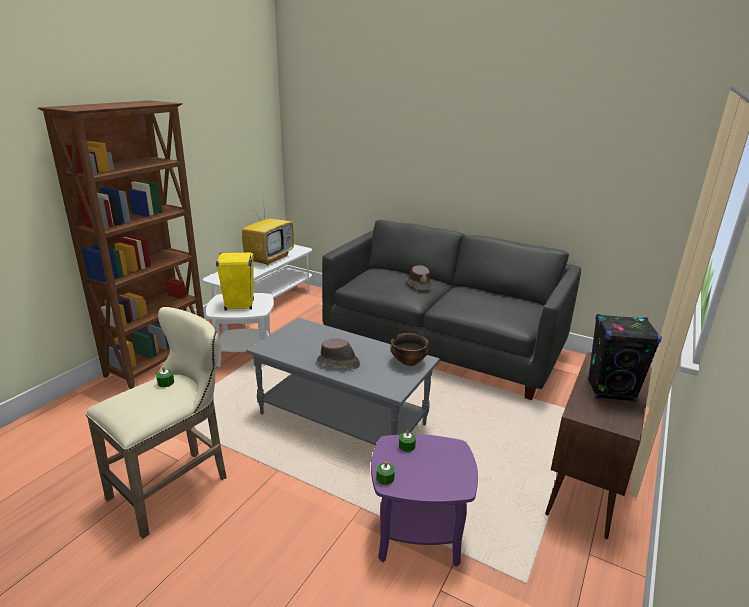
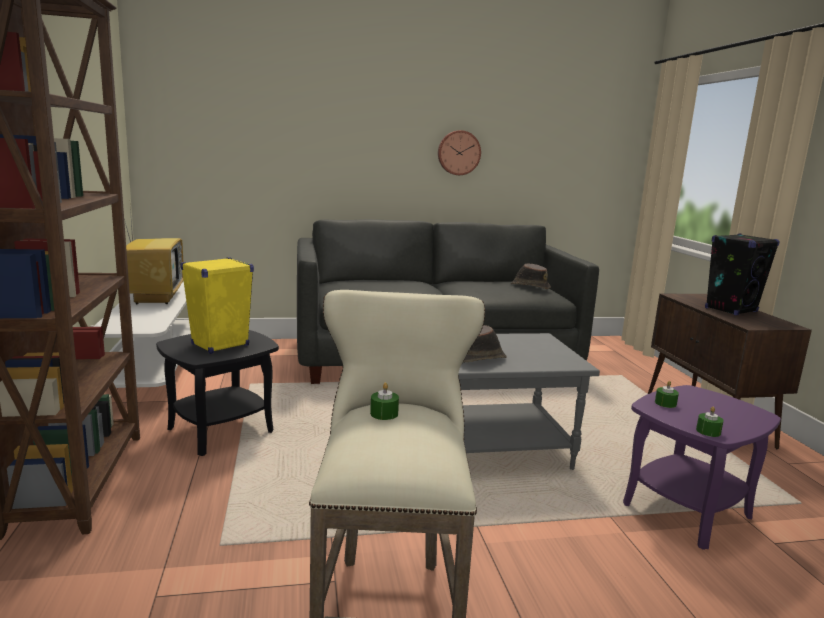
camera: 40 degrees left, 10 degrees down
(245, 355) = (221, 430): white side table -> black side table
(409, 362) = (534, 341): bowl -> none
(419, 284) = (415, 283): brown hat -> brown hat (529, 286)
(503, 173) = (458, 153): none -> wall clock

